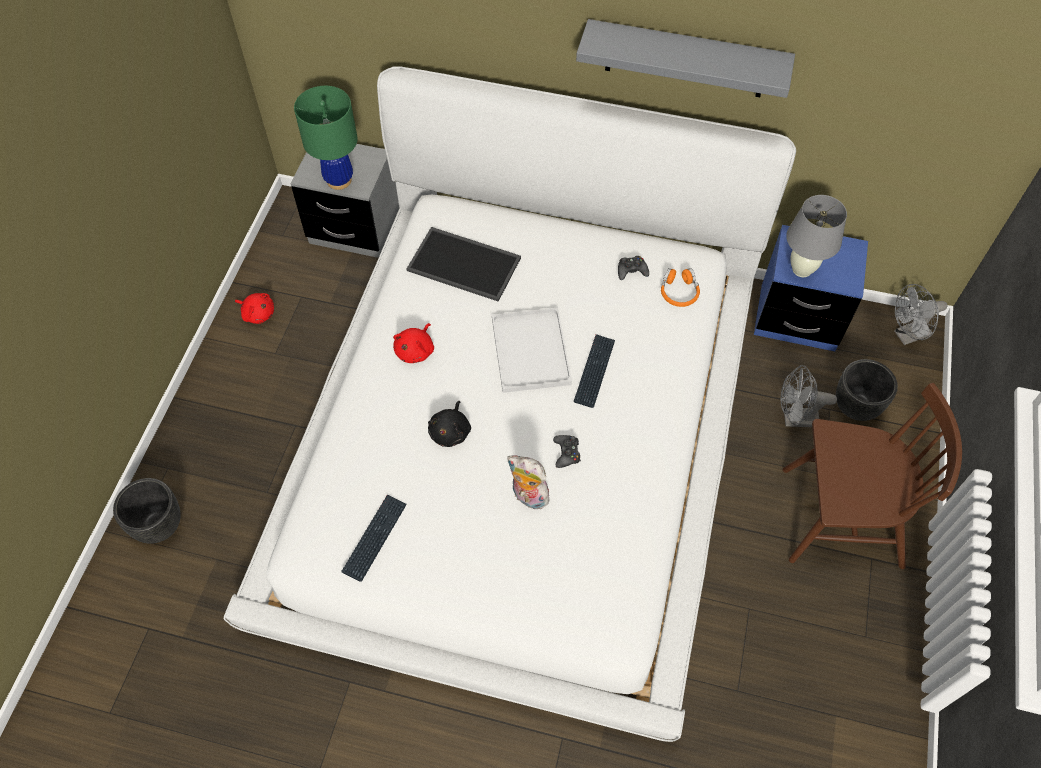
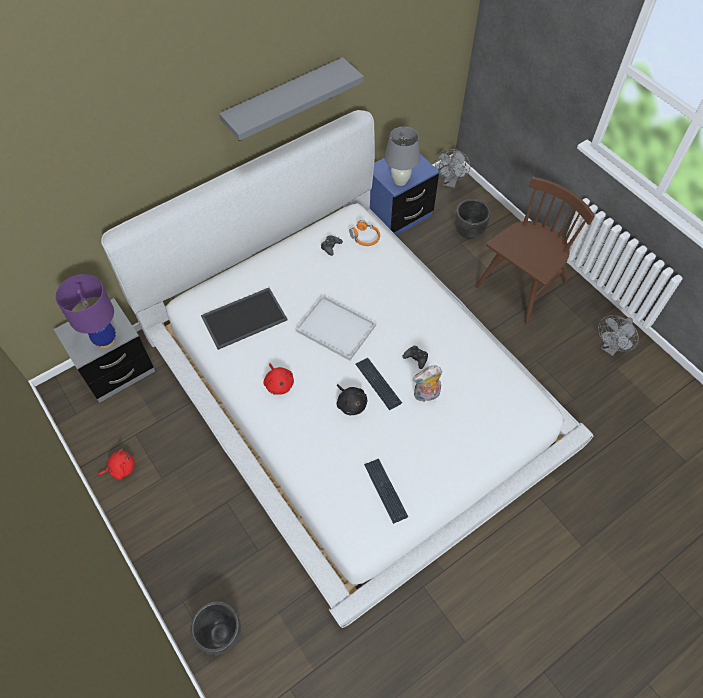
camera: 50 degrees left, 0 degrees up
(339, 180) = (105, 340): green table lamp -> purple table lamp
(594, 371) = (377, 309): keyboard -> keyboard (378, 384)
(794, 419) = (453, 261): grey fan -> grey fan (610, 348)

